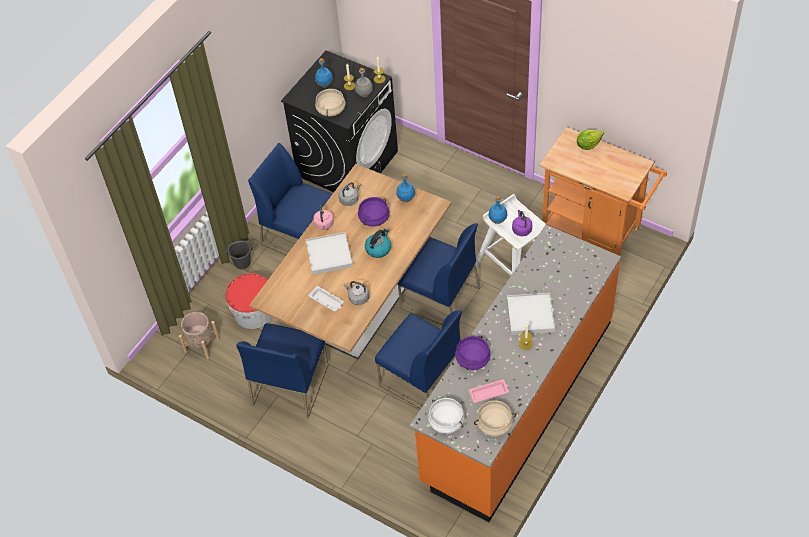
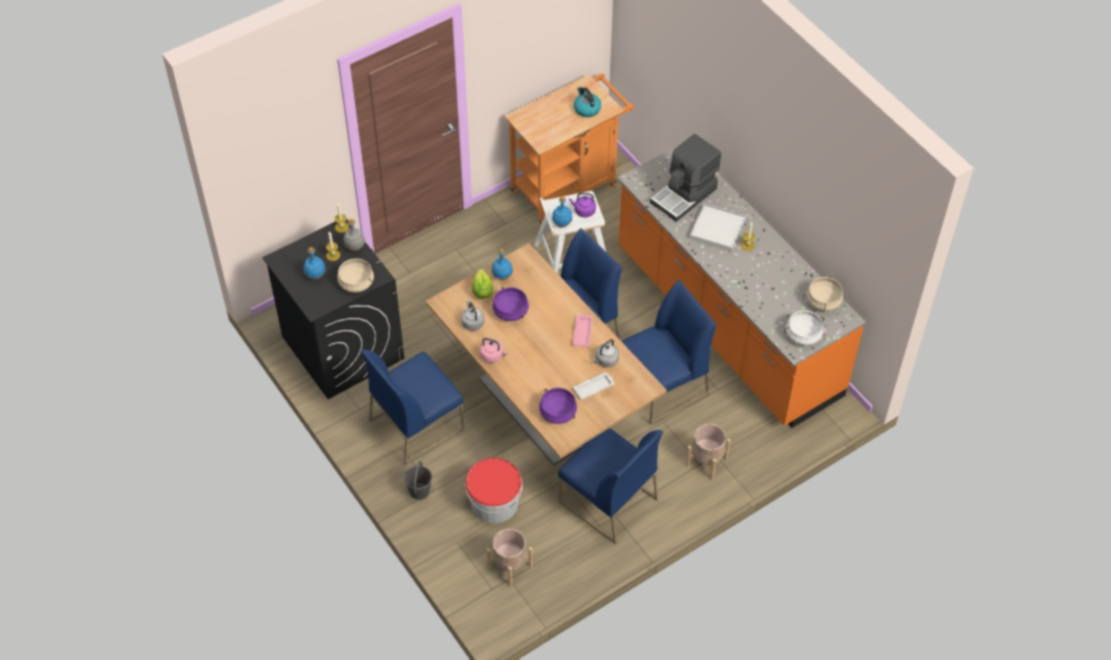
camera: 70 degrees left, 0 degrees up
(329, 255) = (535, 365): white tray -> none
(362, 439) = (706, 461): none -> beige planter
(378, 248) = (553, 322): kettle -> kettle (586, 109)
(473, 359) = (744, 289): purple cooking pot -> purple cooking pot (558, 412)
(489, 392) = (787, 292): pink tray -> pink tray (582, 331)
(554, 278) = (684, 196): none -> coffee machine
(588, 144) = (538, 109): lettuce -> lettuce (482, 291)

